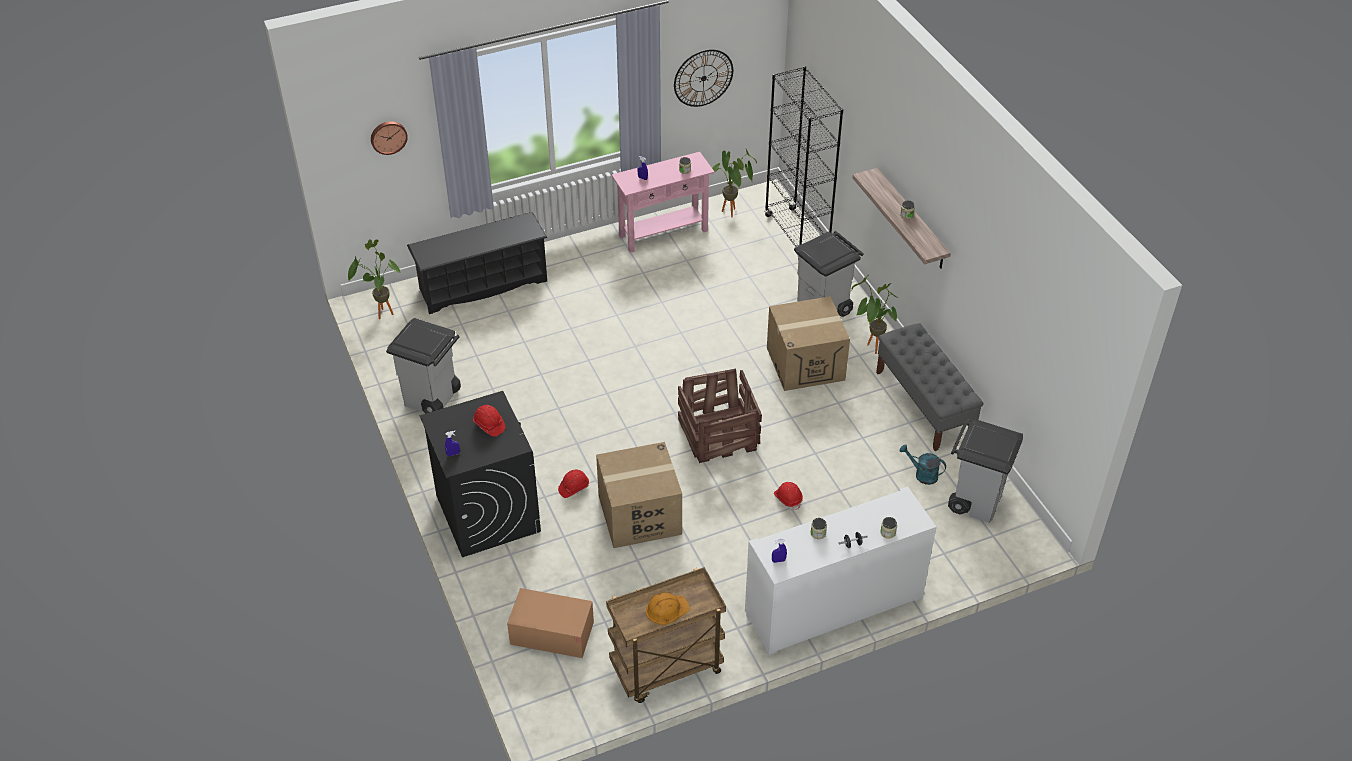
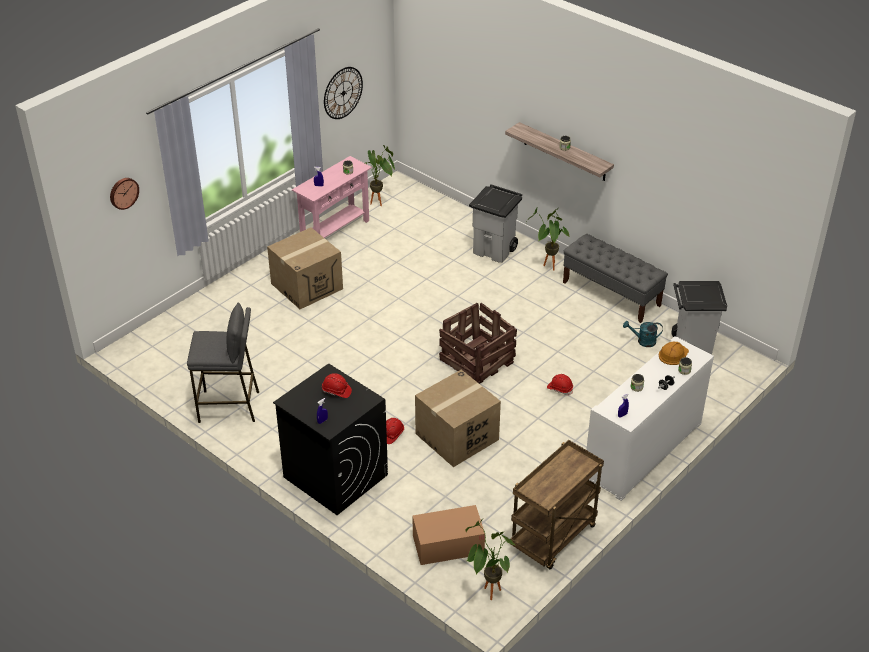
camera: 25 degrees left, 5 degrees down
(381, 313) = (139, 356): potted plant -> potted plant (487, 593)
(432, 399) = (229, 407): grey trash can -> grey stool
(482, 285) = (213, 310): black shoe rack -> none
(666, 609) = (559, 479): orange hard hat -> orange hard hat (673, 354)
(797, 235) = (439, 205): black bookcase -> none
(805, 363) = (507, 292): cardboard box -> cardboard box (307, 286)

